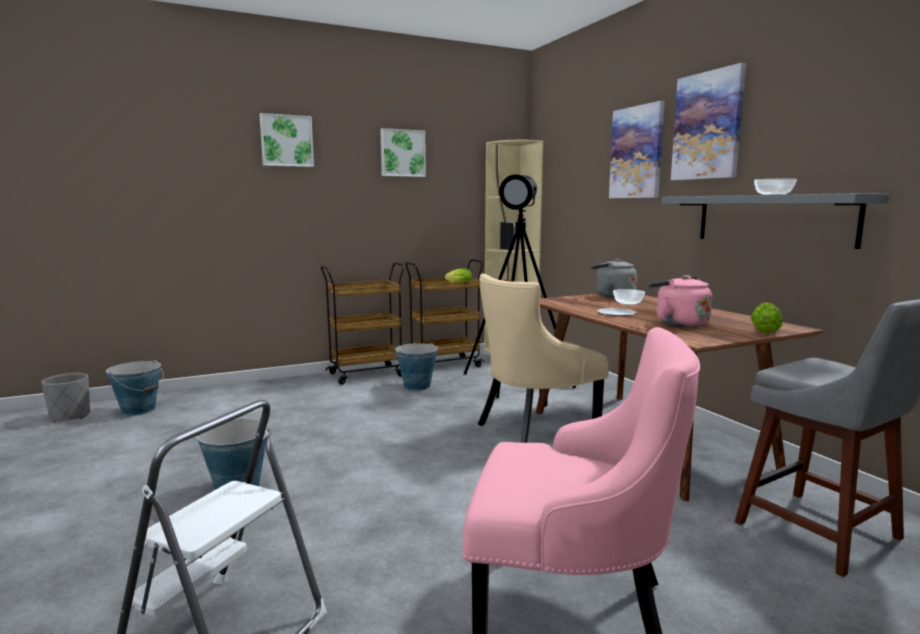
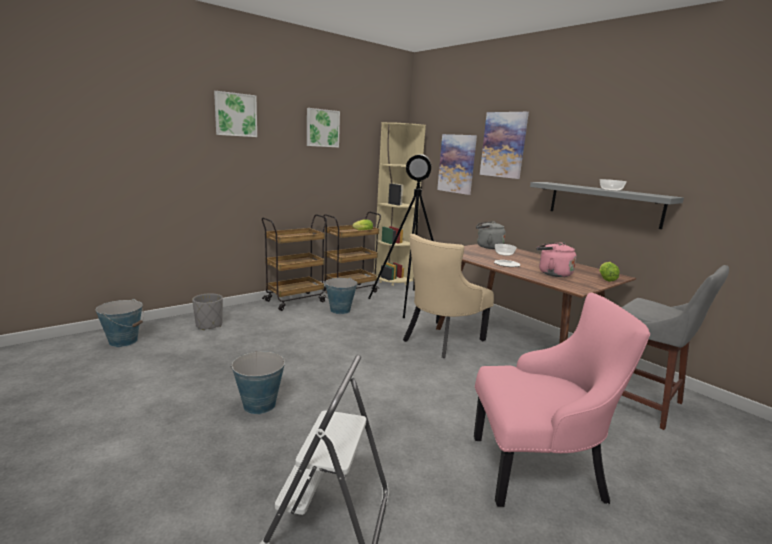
camera: 15 degrees left, 5 degrees up
(70, 416) = (62, 350): grey planter -> grey planter (209, 325)
(707, 126) = (561, 135): picture -> picture (457, 164)

